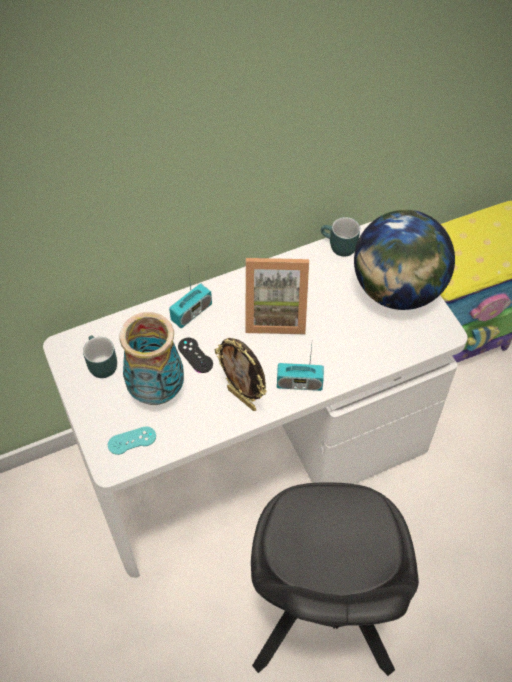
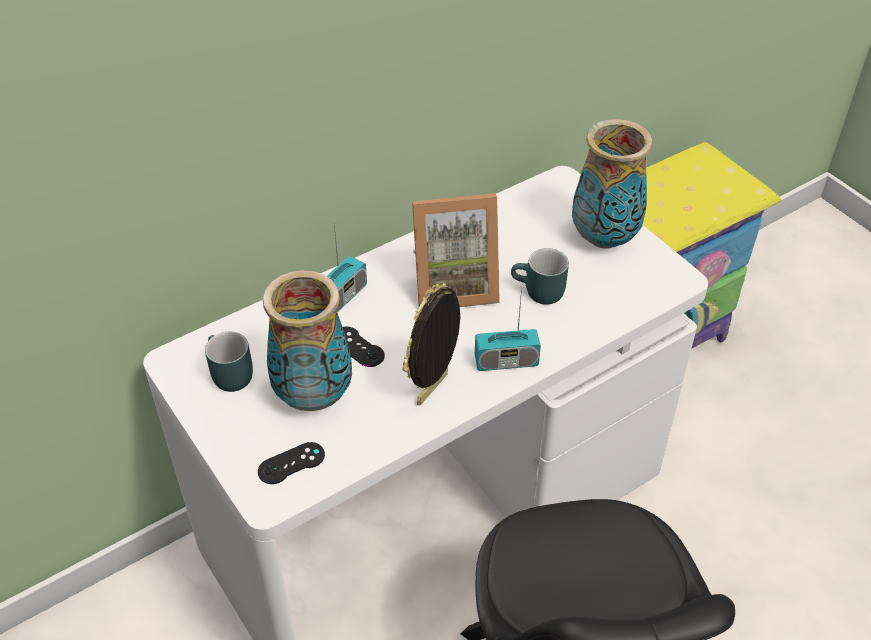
camera: 10 degrees left, 10 degrees down
(132, 440) = (291, 463): turquoise game controller -> black game controller
(242, 398) = (434, 390): picture frame -> picture frame turned 90 degrees clockwise
(338, 247) = (516, 201): turquoise mug -> turquoise mug (538, 293)
(397, 290) = (603, 239): globe -> vase

